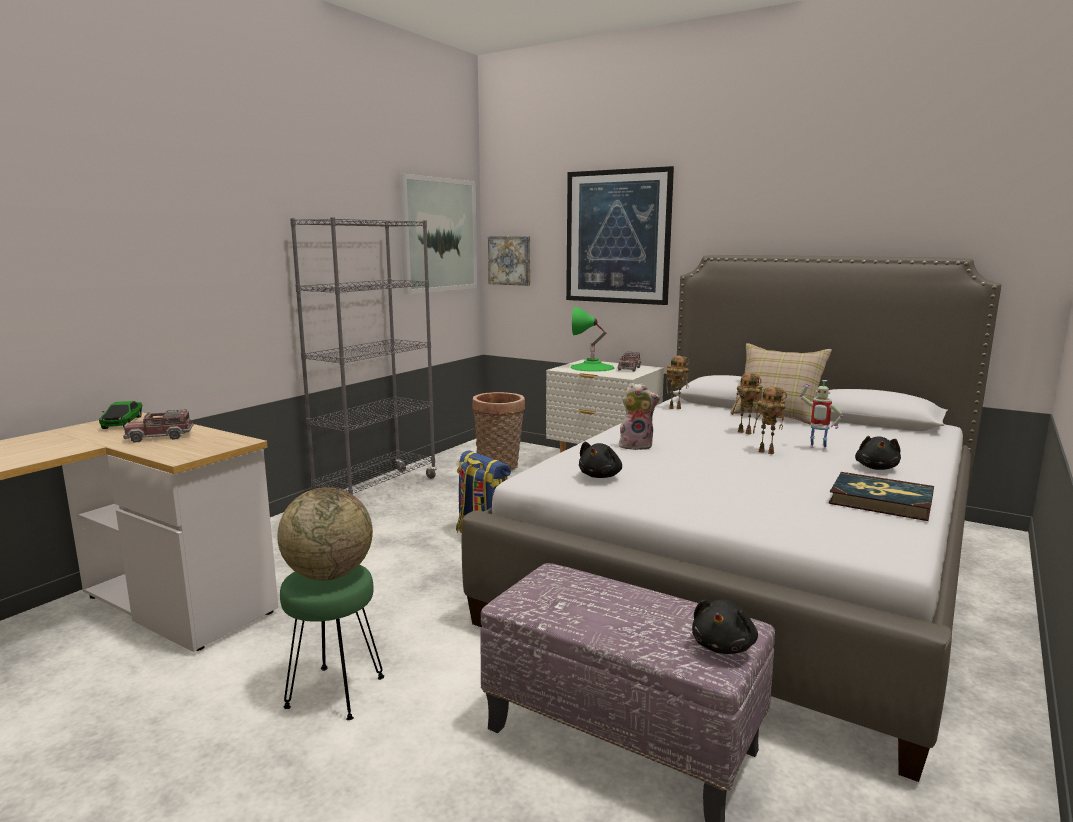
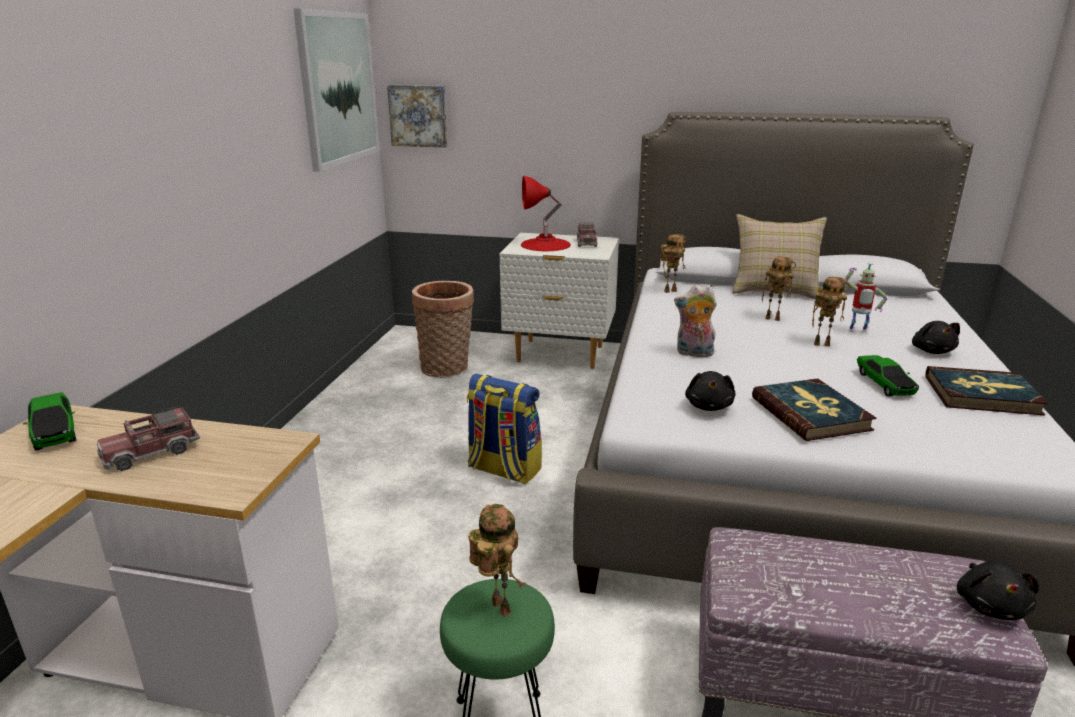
camera: 20 degrees left, 10 degrees up
(328, 574) = (497, 608): globe -> toy robot
(377, 490) = (326, 424): grey bookcase -> none
(592, 367) = (545, 244): green table lamp -> red table lamp
(617, 237) = (560, 88): picture -> none
(636, 446) = (693, 353): plush toy -> plush toy turned 150 degrees counterclockwise
(685, 491) = (811, 413): none -> book
(789, 482) = (884, 384): none -> toy car

